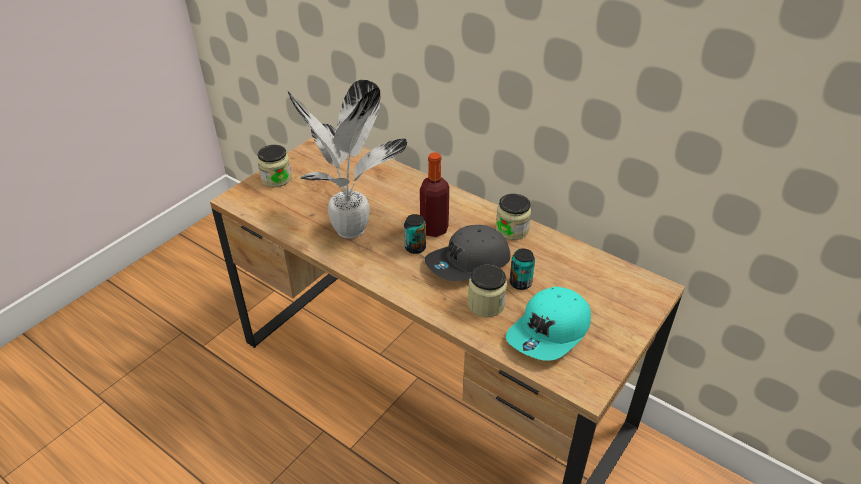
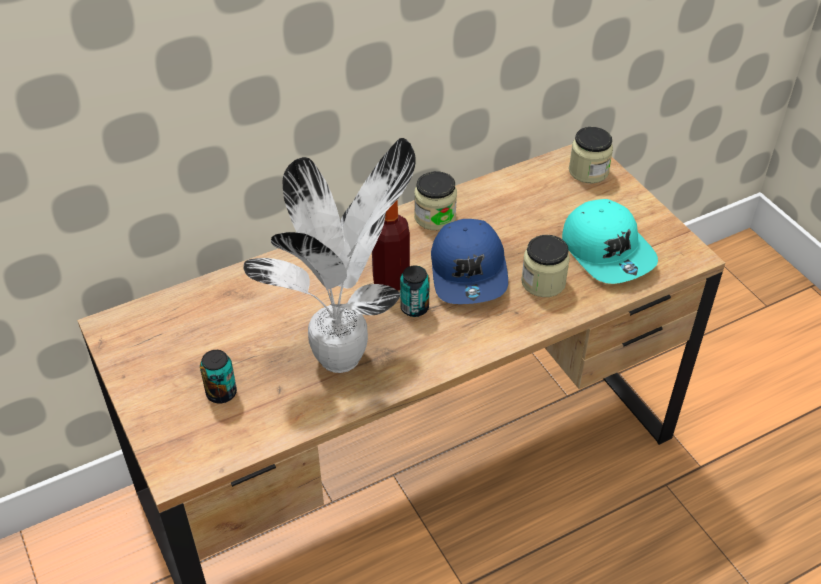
camera: 65 degrees left, 5 degrees up
(276, 179) = (163, 408): jar -> jar (588, 171)
(468, 263) = (469, 272): grey cap -> blue cap
(520, 283) = (525, 244): can -> can (221, 393)

